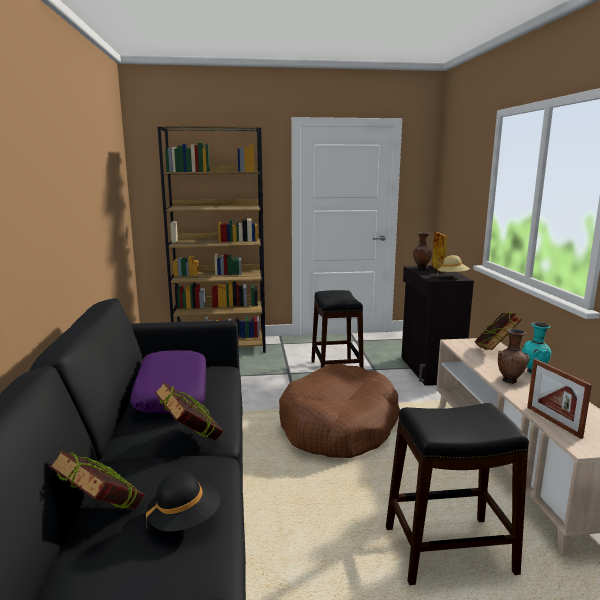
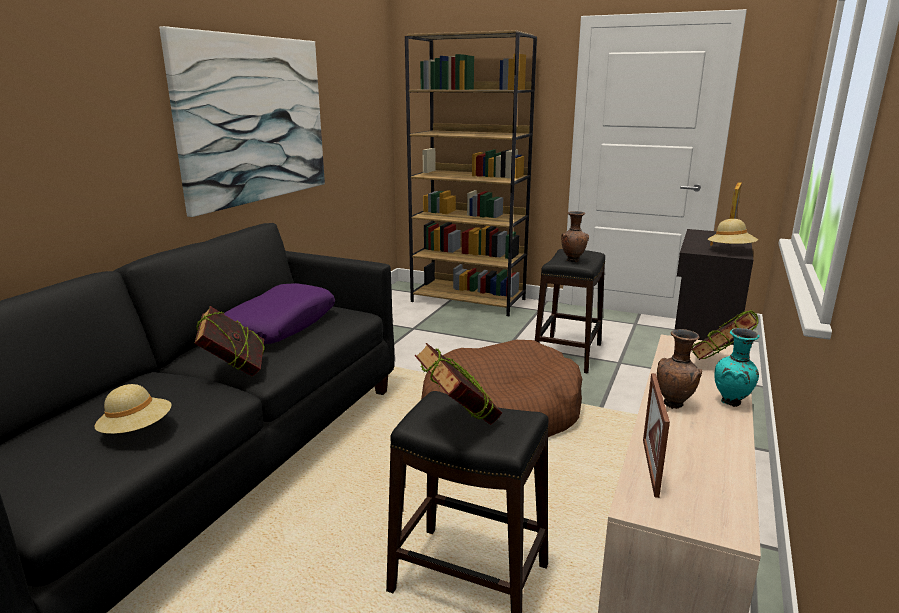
camera: 30 degrees right, 5 degrees up
(69, 201) = (254, 120): none -> picture
(103, 516) = (94, 408): book -> book (458, 422)
(184, 520) = (137, 430): black hat -> beige hat
(421, 268) = (707, 234): brown vase -> brown vase (573, 260)

